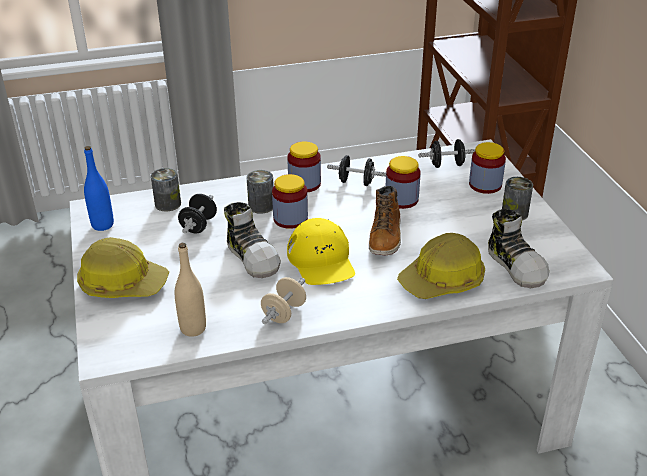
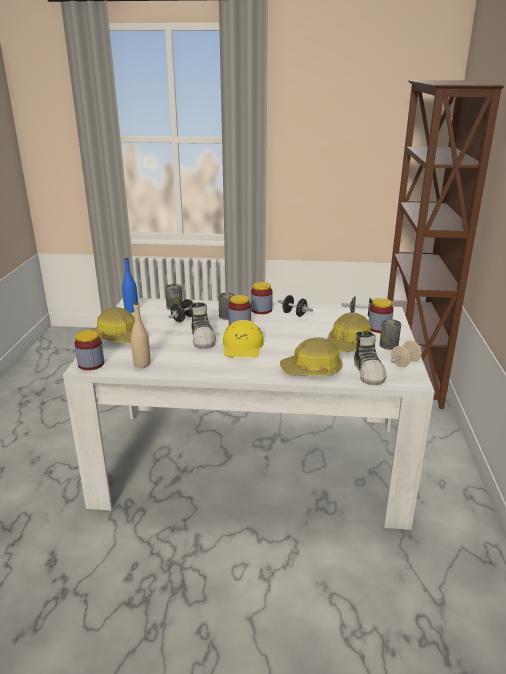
camera: 20 degrees right, 10 degrees down
(284, 313) = (200, 367): beige dumbbell -> beige dumbbell (404, 363)
(385, 236) = (292, 342): boot -> none
(401, 199) = (317, 326): jar -> jar (91, 364)
(462, 222) = (348, 343): none -> hard hat

